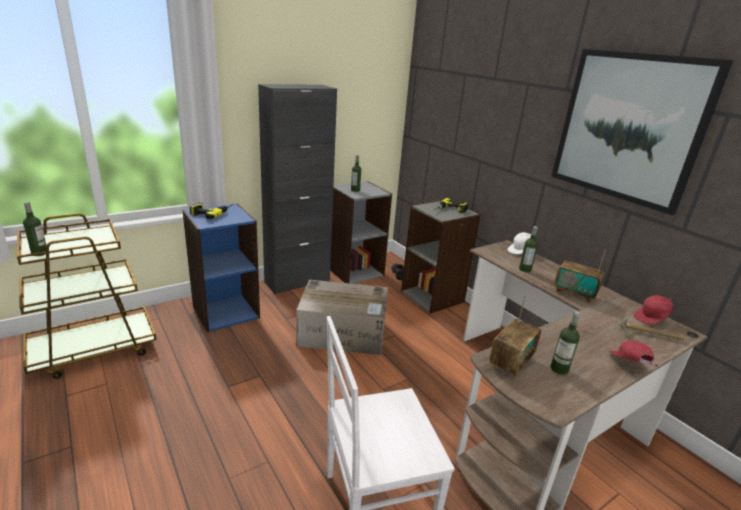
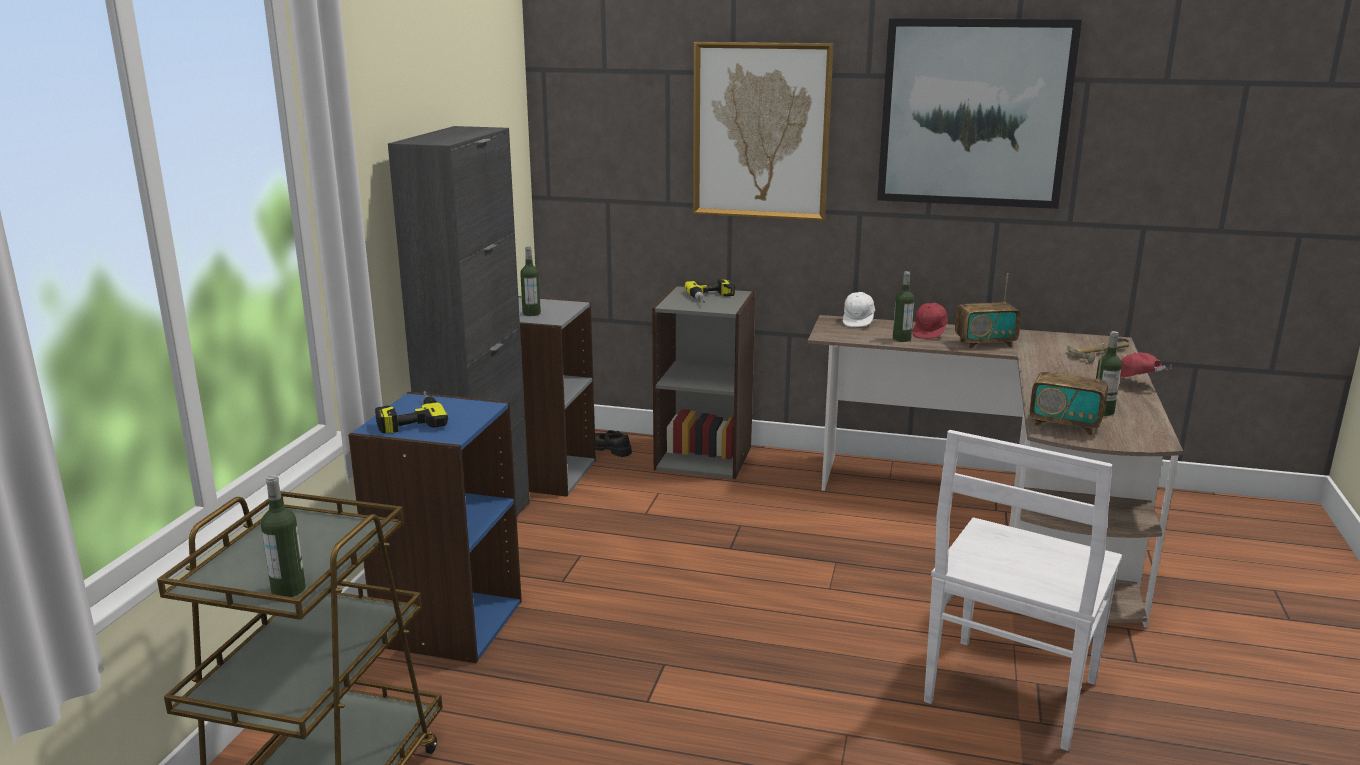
camera: 40 degrees left, 5 degrees down
(344, 332) = (673, 555): cardboard box -> none
(501, 118) = (761, 131): none -> picture
(511, 362) = (1065, 425): radio -> radio turned 120 degrees clockwise
(652, 318) = (1075, 340): red cap -> red cap (930, 333)

